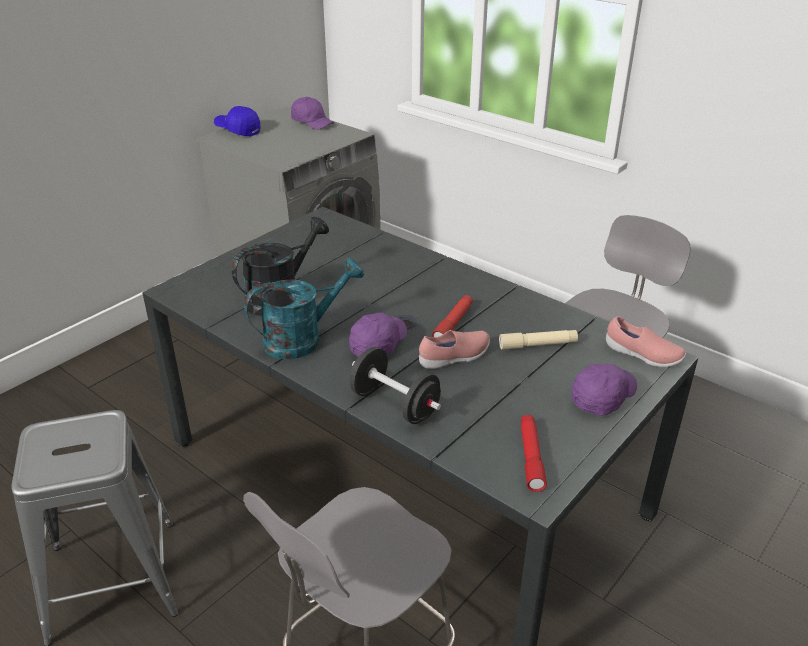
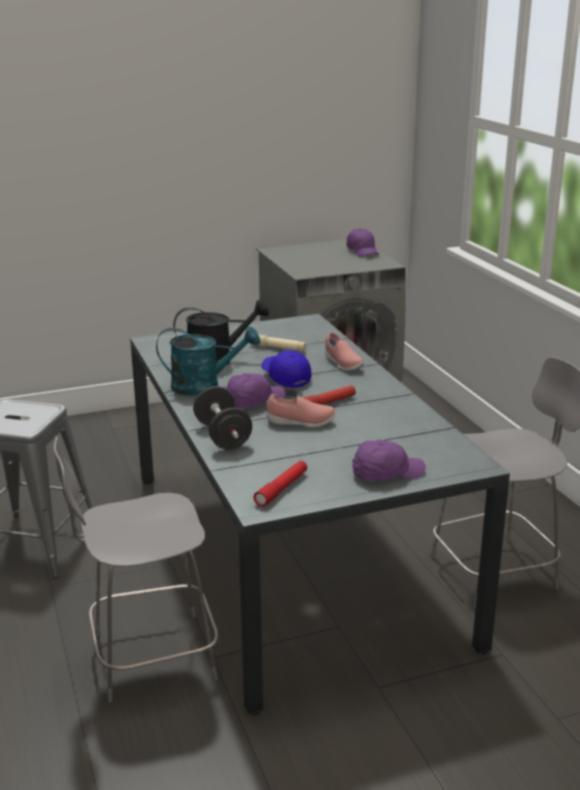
camera: 30 degrees right, 10 degrees down
(238, 130) = (296, 248): blue cap -> blue cap (285, 377)
(538, 345) = (377, 431): beige flashlight -> beige flashlight (278, 348)
(642, 355) = (458, 459): pink shoe -> pink shoe (342, 364)

